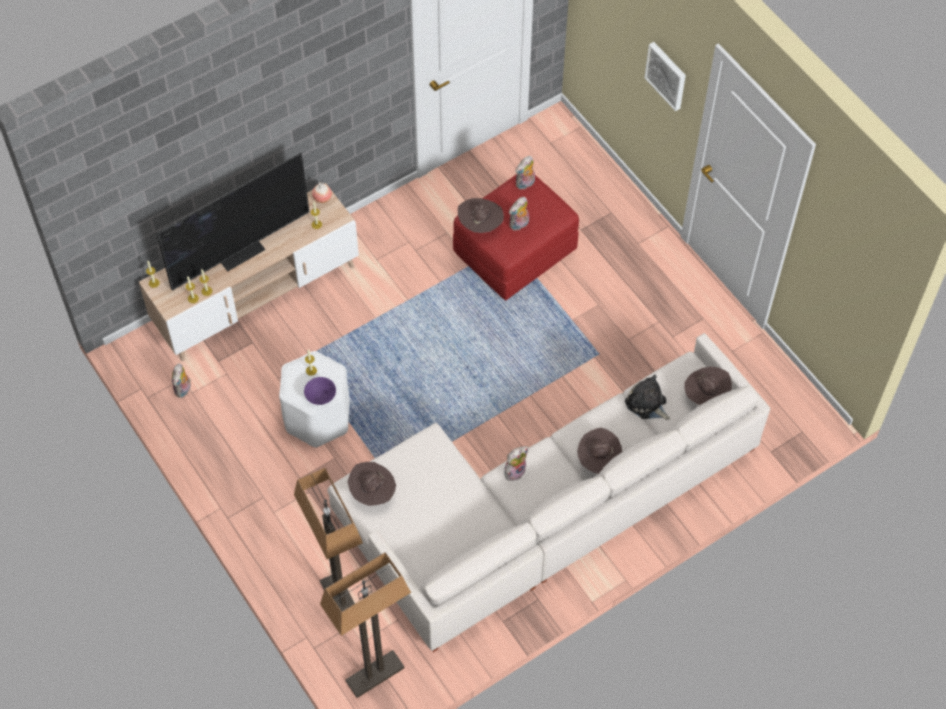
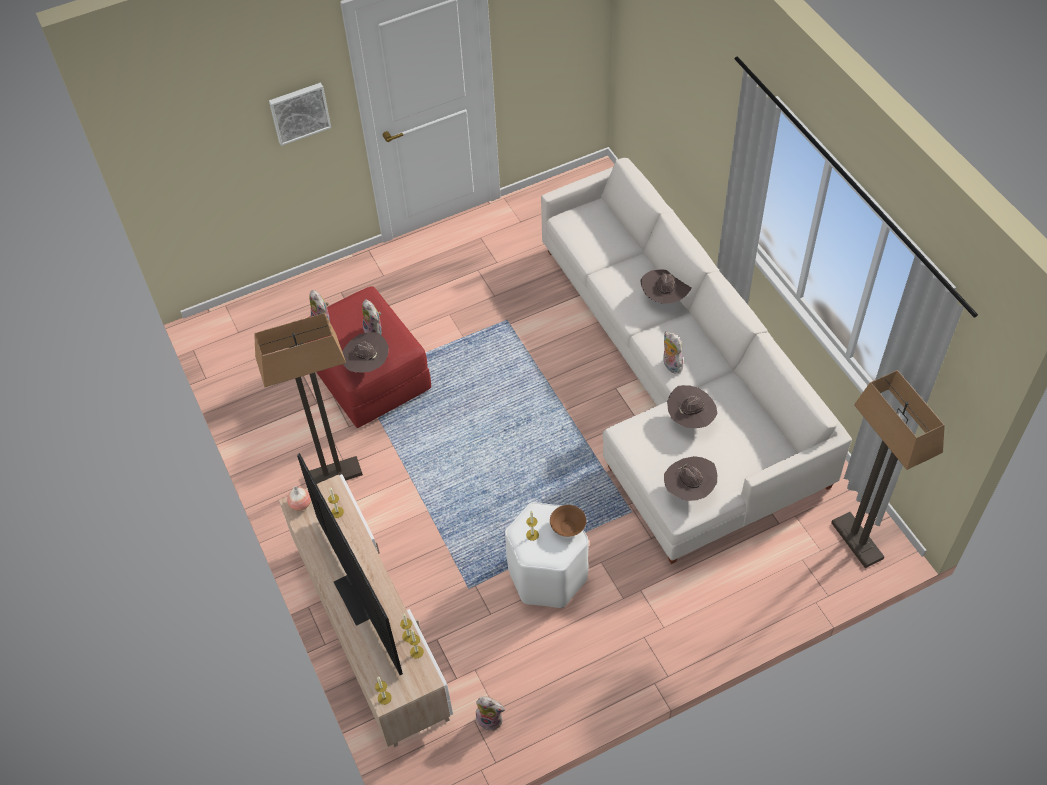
camera: 80 degrees left, 5 degrees down
(321, 396) = (568, 527): purple bowl -> brown bowl
(340, 600) = (772, 567): floor lamp -> floor lamp (333, 475)
(647, 404) = (604, 255): plush toy -> none
(705, 396) = (601, 212): brown hat -> brown hat (690, 419)

